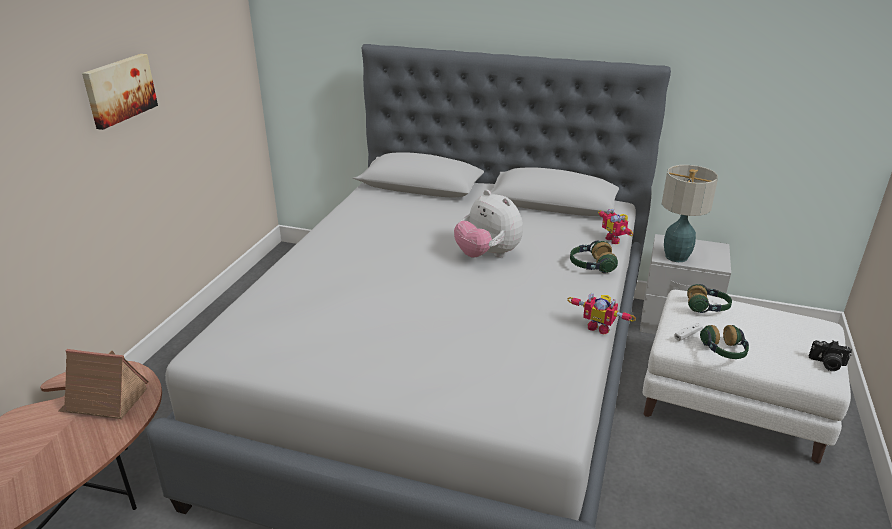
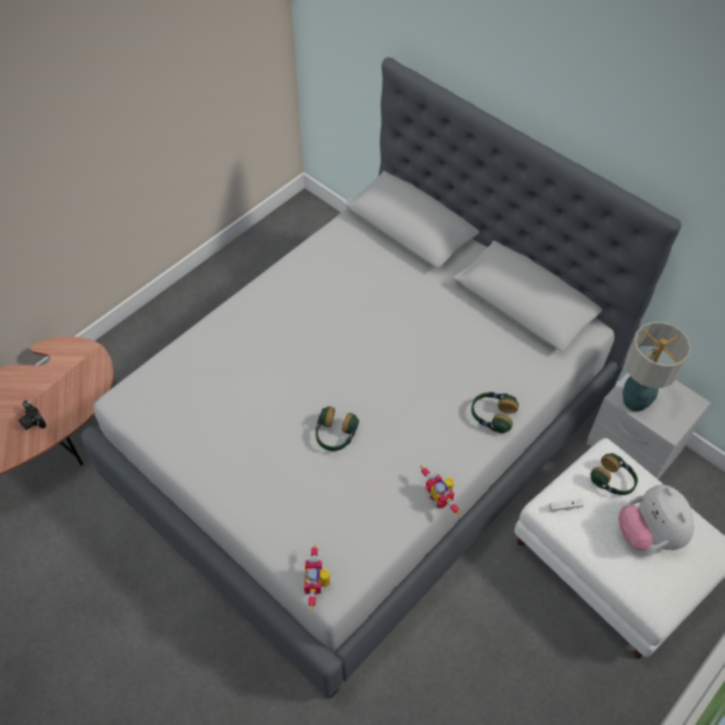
camera: 25 degrees right, 25 degrees up
(105, 400) = (69, 381): toy house -> none
(119, 90) = (115, 101): picture -> none
(487, 255) = (407, 363): plush toy -> plush toy (648, 534)
(615, 239) = (545, 385): toy robot -> toy robot (318, 585)
(724, 351) = (583, 540): headphones -> headphones (335, 435)
(827, 364) = (669, 596): camera -> camera (32, 421)

